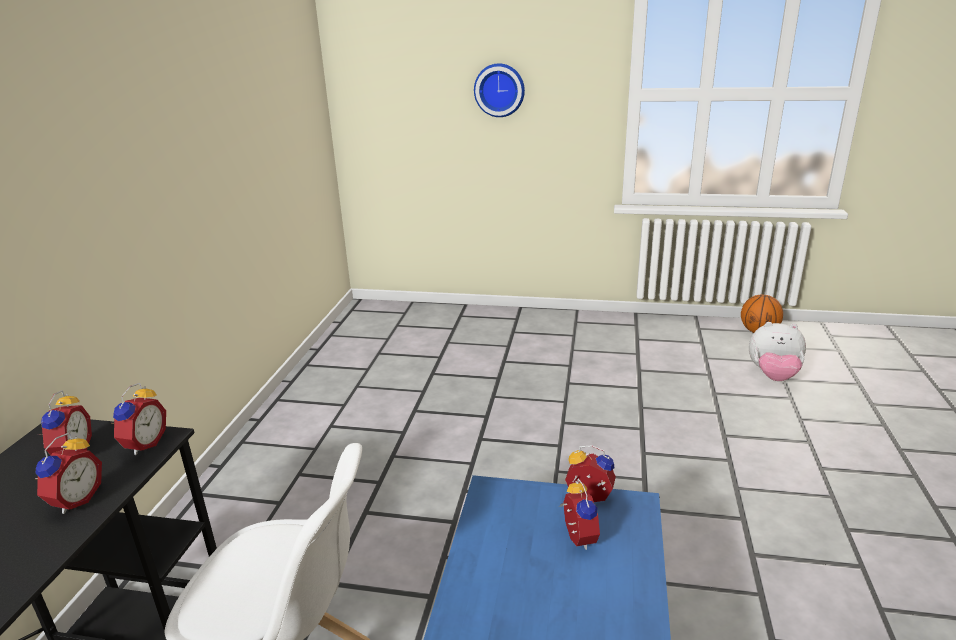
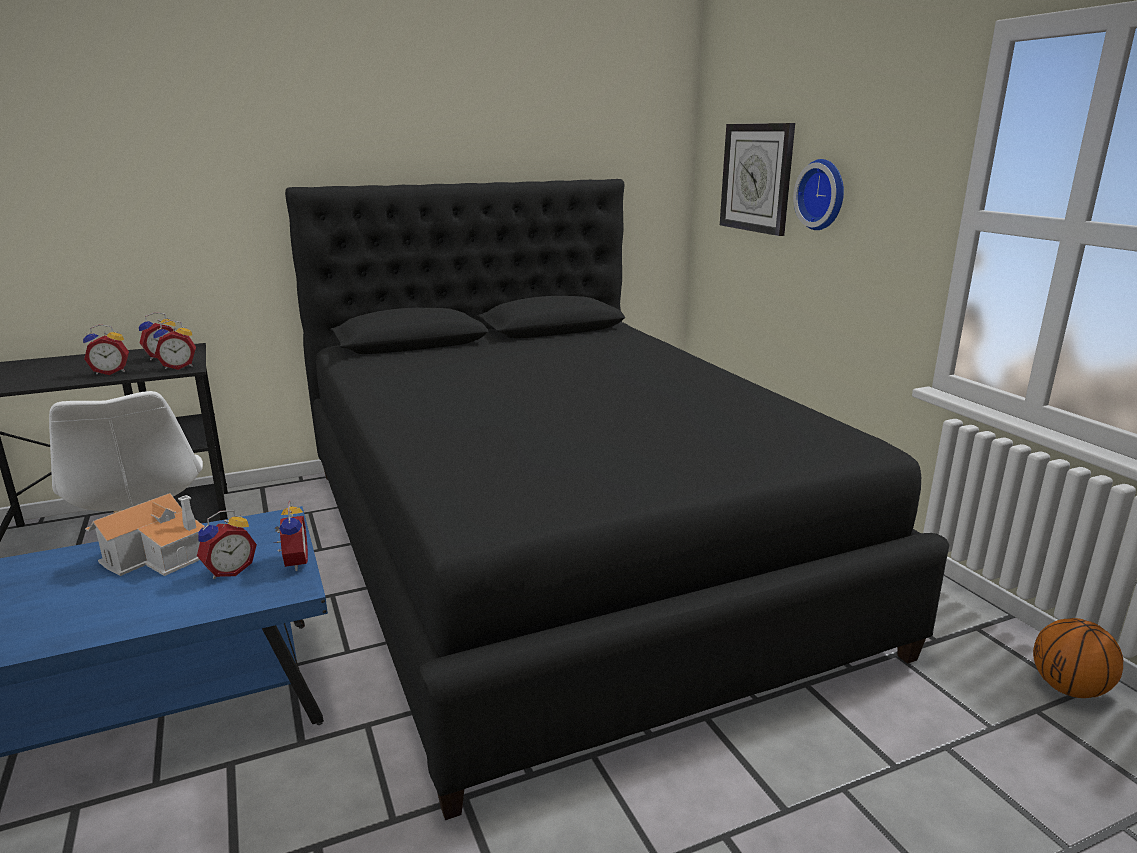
camera: 55 degrees right, 5 degrees down
(418, 82) = (757, 178): none -> wall clock
(490, 417) = (559, 548): none -> black bed
(506, 581) = (158, 555): none -> toy house
(773, 376) = (940, 733): plush toy -> none

